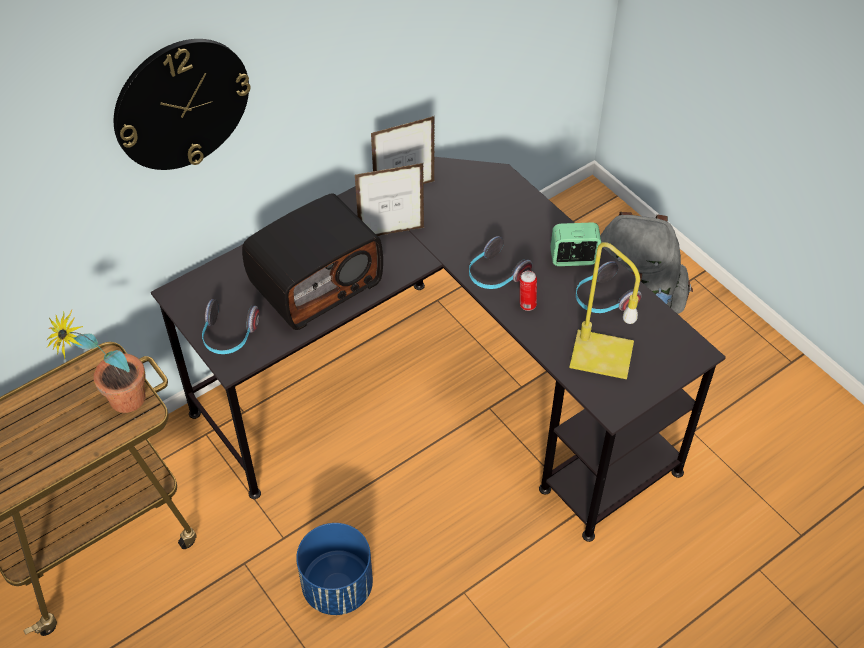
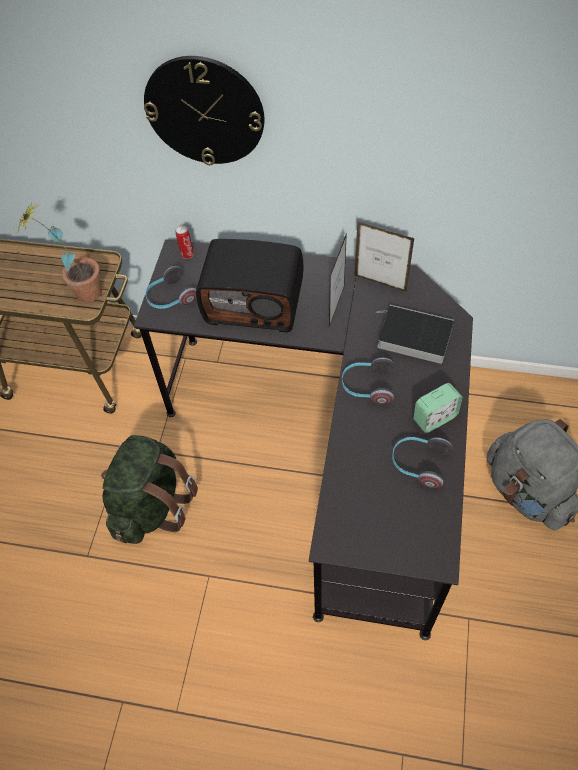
camera: 50 degrees right, 5 degrees up
(338, 587) = (151, 505): blue planter -> green backpack
(391, 233) = (336, 306): picture frame -> picture frame turned 105 degrees counterclockwise
(482, 212) = (412, 337): none -> book
(526, 304) = (362, 423): can -> can (187, 254)
(573, 259) = (434, 418): alarm clock -> alarm clock turned 105 degrees clockwise
(599, 355) = (368, 499): yellow table lamp -> none

